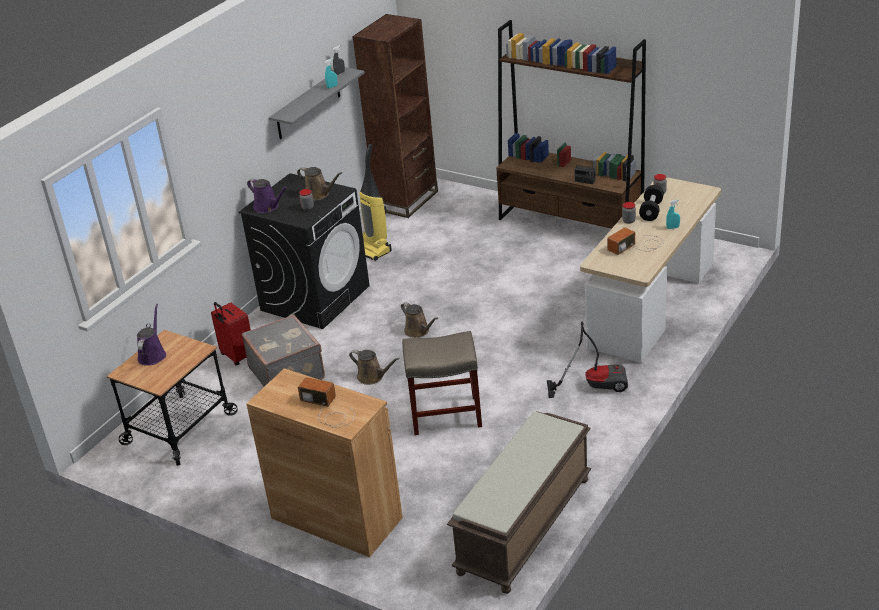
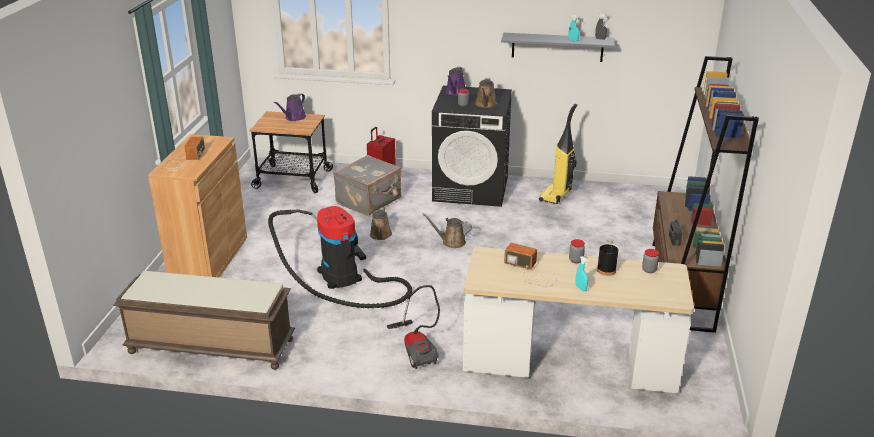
camera: 65 degrees right, 5 degrees down
(153, 354) = (294, 118): purple watering can -> purple watering can turned 135 degrees clockwise
(406, 200) = (643, 194): brown bookcase -> none
(418, 331) = (451, 242): brown watering can -> brown watering can turned 75 degrees clockwise
(444, 415) = (343, 278): beige stool -> vacuum cleaner
(651, 211) = (606, 270): black dumbbell -> black bottle

